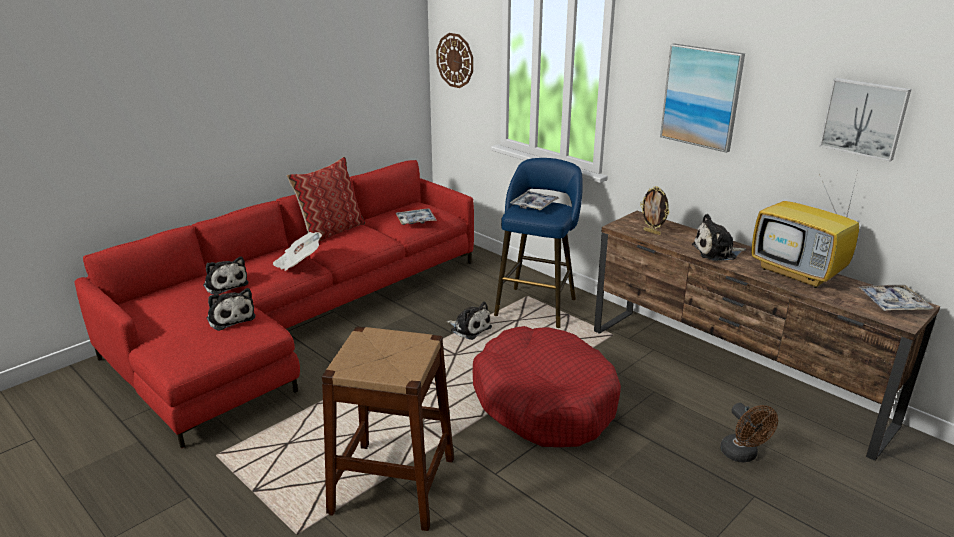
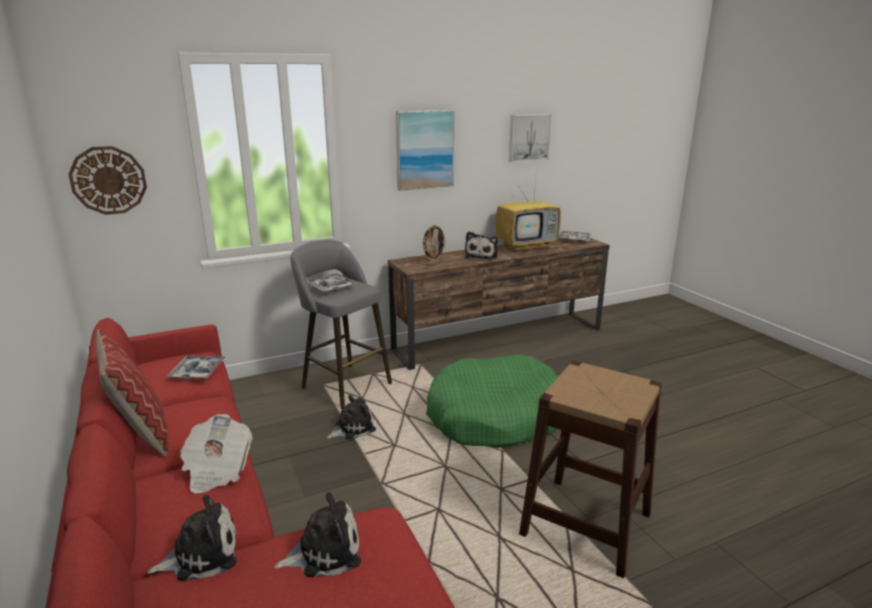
camera: 70 degrees left, 5 degrees down
(537, 305) = (343, 384): blue stool -> grey stool
(544, 401) = (495, 416): red dog bed -> green dog bed
(742, 455) = (585, 362): brown fan -> none

